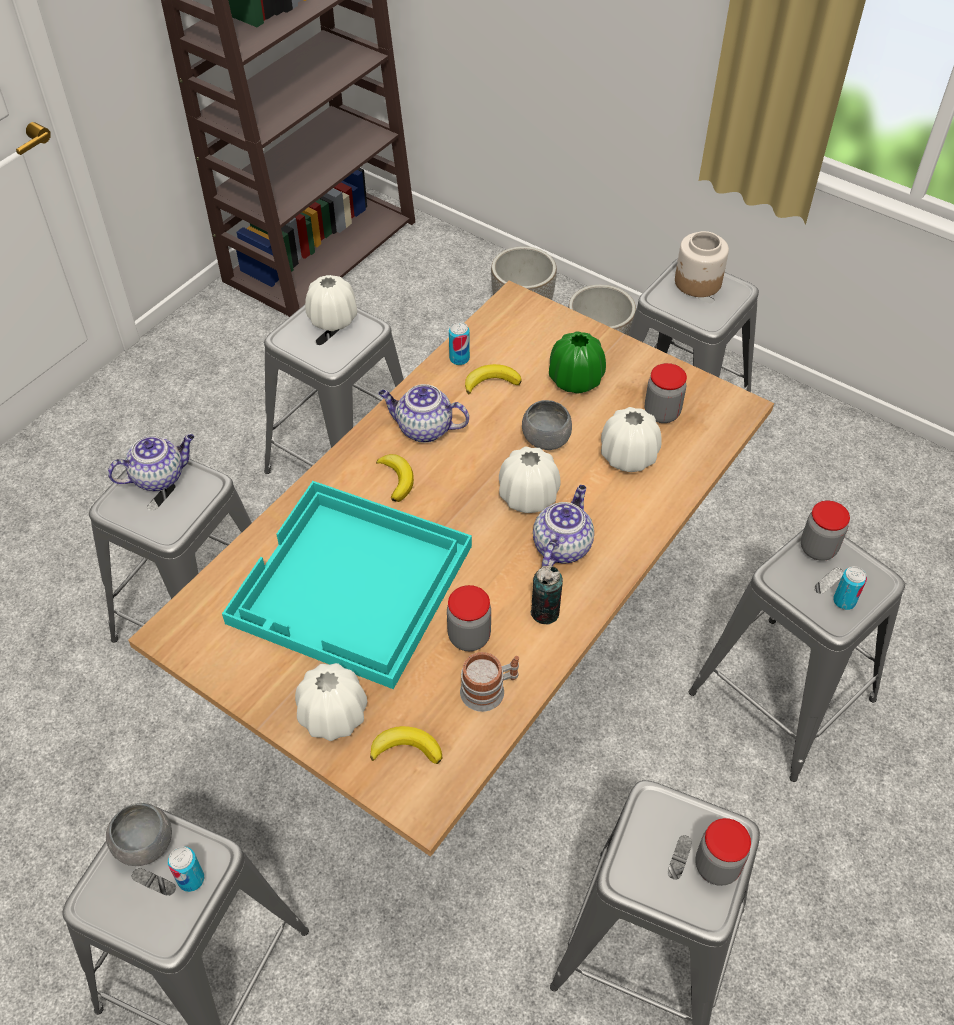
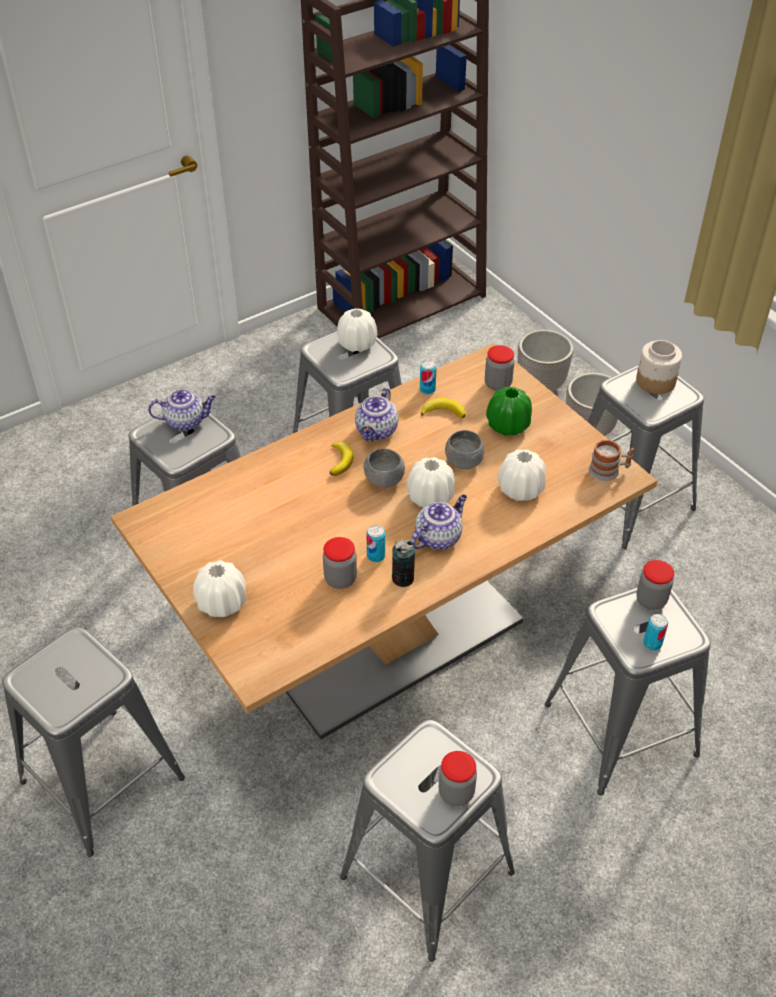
camera: 20 degrees right, 5 degrees down
(145, 845) = (71, 654): grey bowl -> grey bowl (384, 480)
(191, 879) = (91, 684): can -> can (376, 556)
(352, 586) = (275, 523): turquoise tray -> none
(406, 748) = (261, 638): banana -> none
(423, 429) = (377, 431): teapot -> teapot turned 105 degrees counterclockwise
(489, 690) = (337, 618): mug -> mug (609, 471)
(662, 413) = (563, 465): jar -> jar (498, 384)

